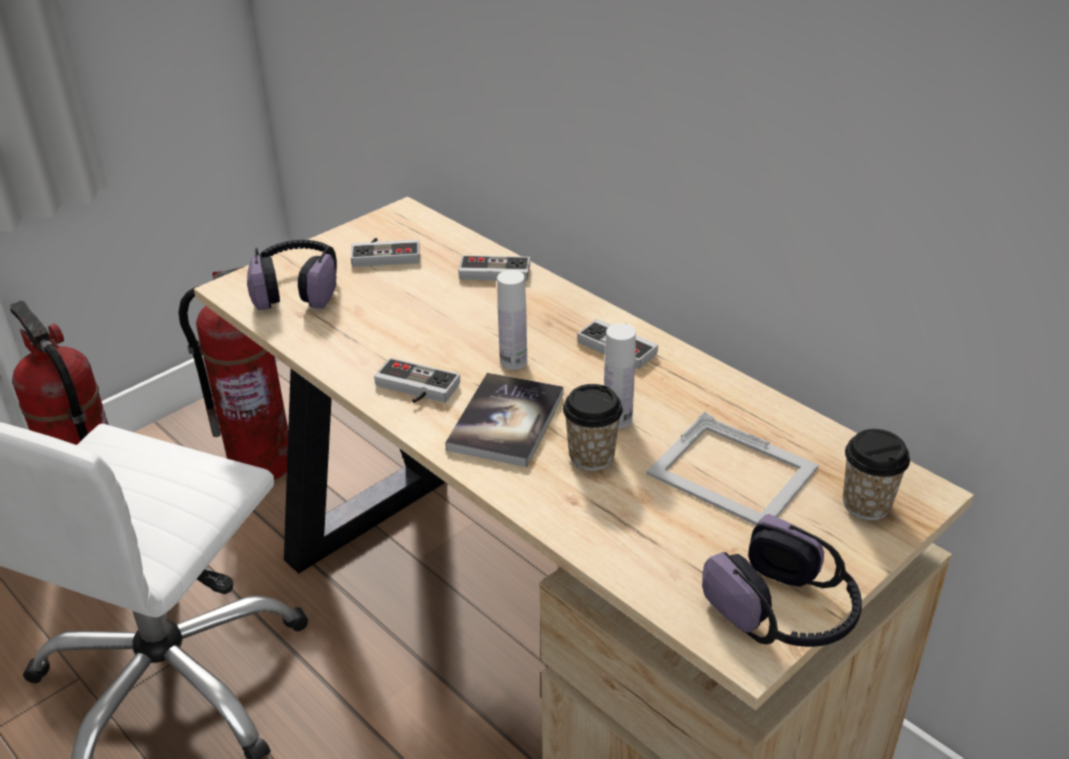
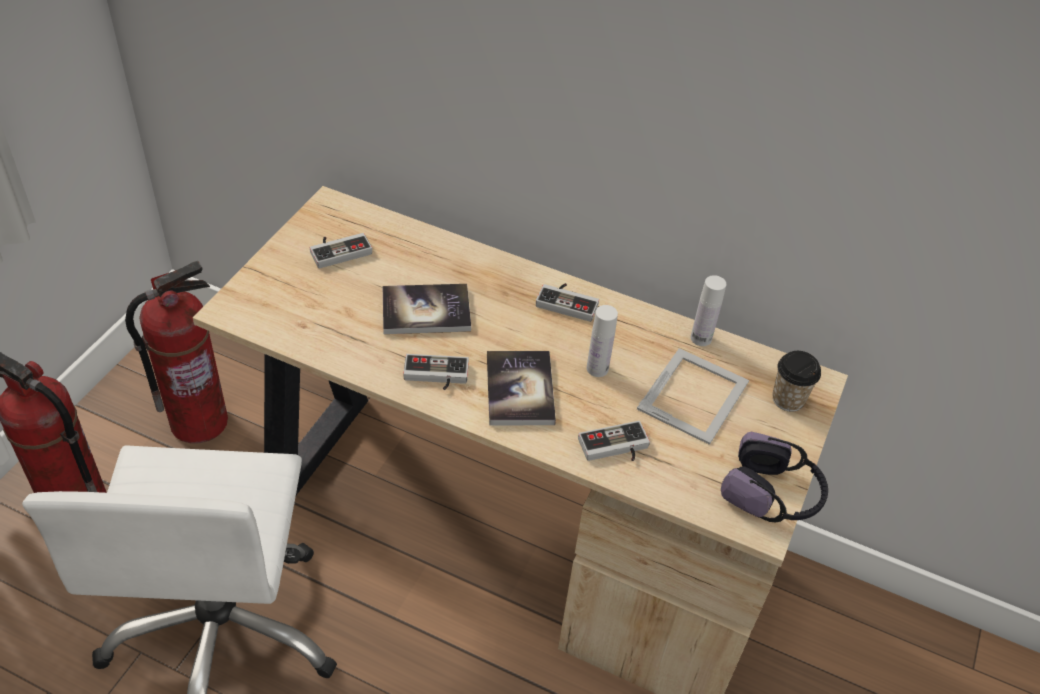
camera: 25 degrees left, 10 degrees up
(298, 288) = (285, 299): headphones -> none
(444, 324) = (426, 311): none -> book
(494, 276) = (439, 256): game controller -> game controller (615, 449)
(513, 361) = (497, 334): white bottle -> white bottle (701, 338)
(591, 456) = (595, 405): cup -> none
(733, 472) = (695, 395): picture frame -> picture frame turned 75 degrees counterclockwise

